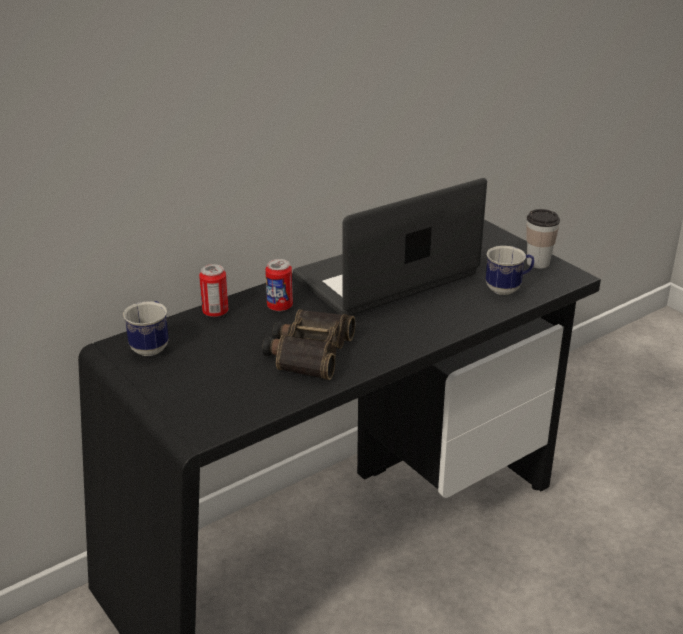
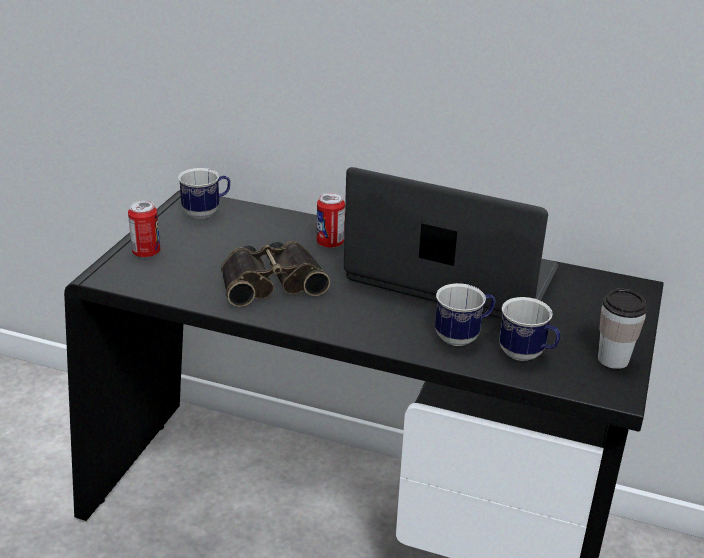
camera: 55 degrees right, 0 degrees up
(215, 312) = (286, 219): can -> can (146, 253)
(465, 302) = (463, 336): none -> mug

